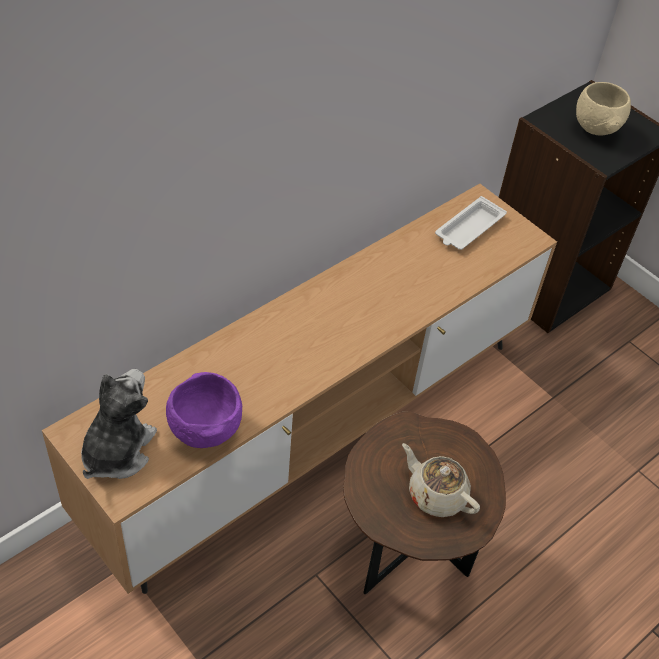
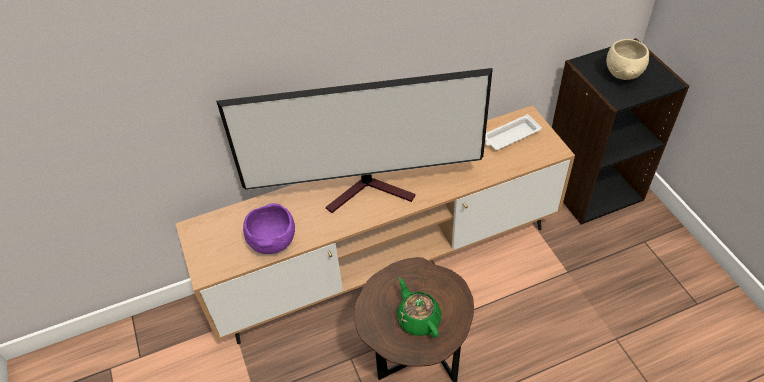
camera: 25 degrees right, 0 degrees up
(117, 450) = (213, 245): plush toy -> none
(316, 332) = (371, 191): none -> television
(436, 494) = (418, 319): beige teapot -> green teapot

